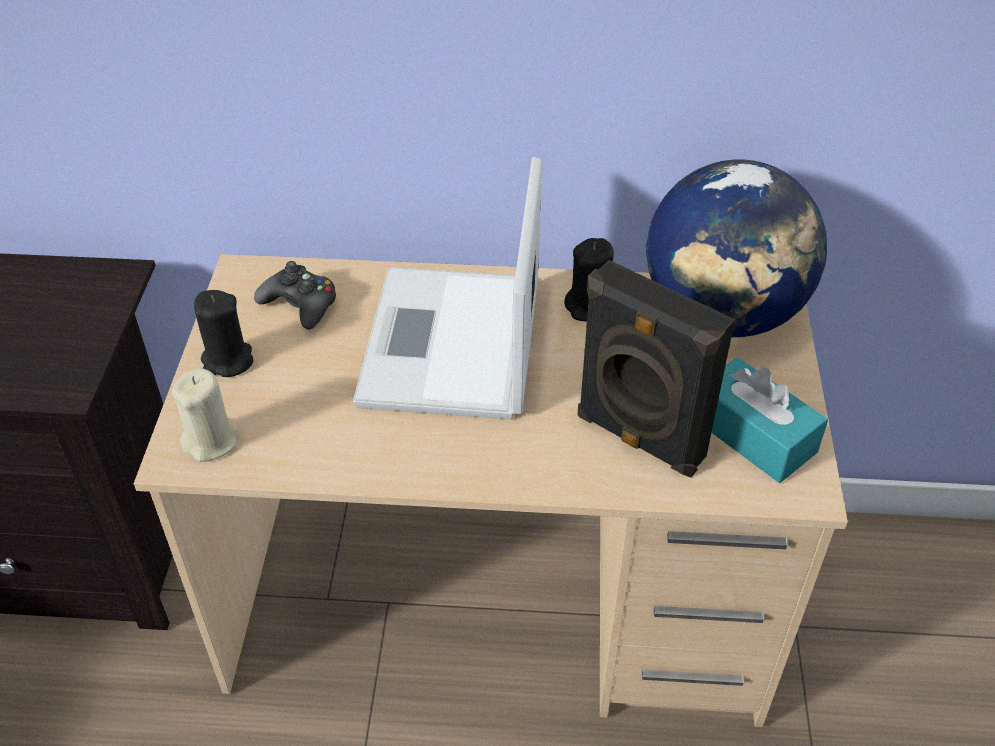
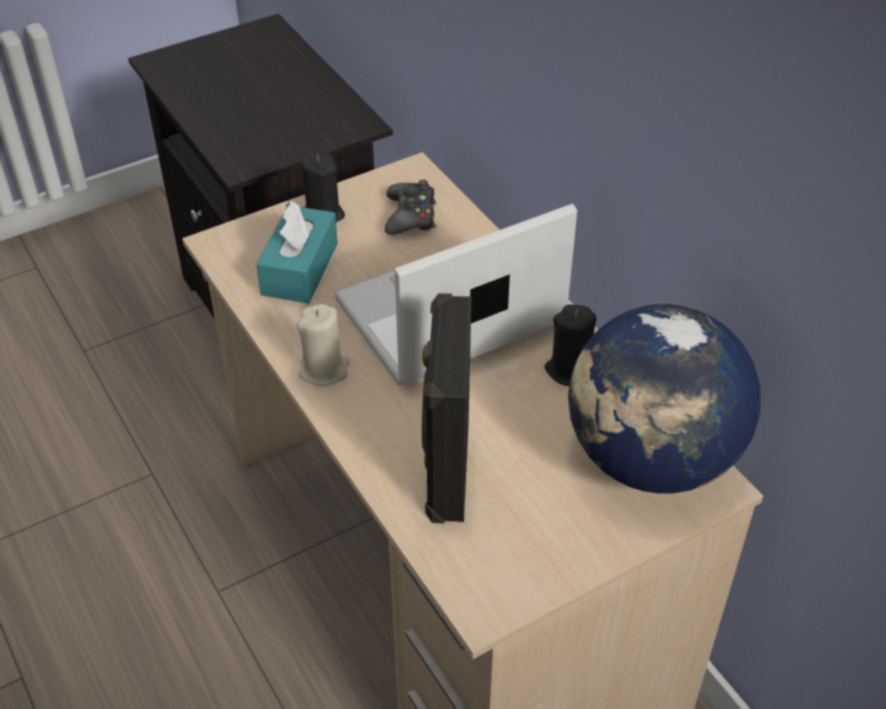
camera: 55 degrees right, 0 degrees up
(211, 441) = (245, 249): beige candle -> beige candle (324, 370)
(753, 435) = (518, 544): turquoise tissue box -> turquoise tissue box (300, 269)

